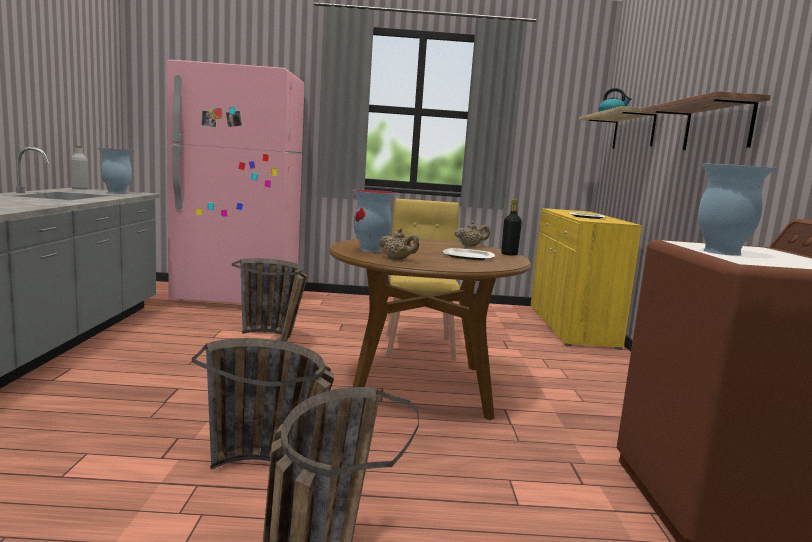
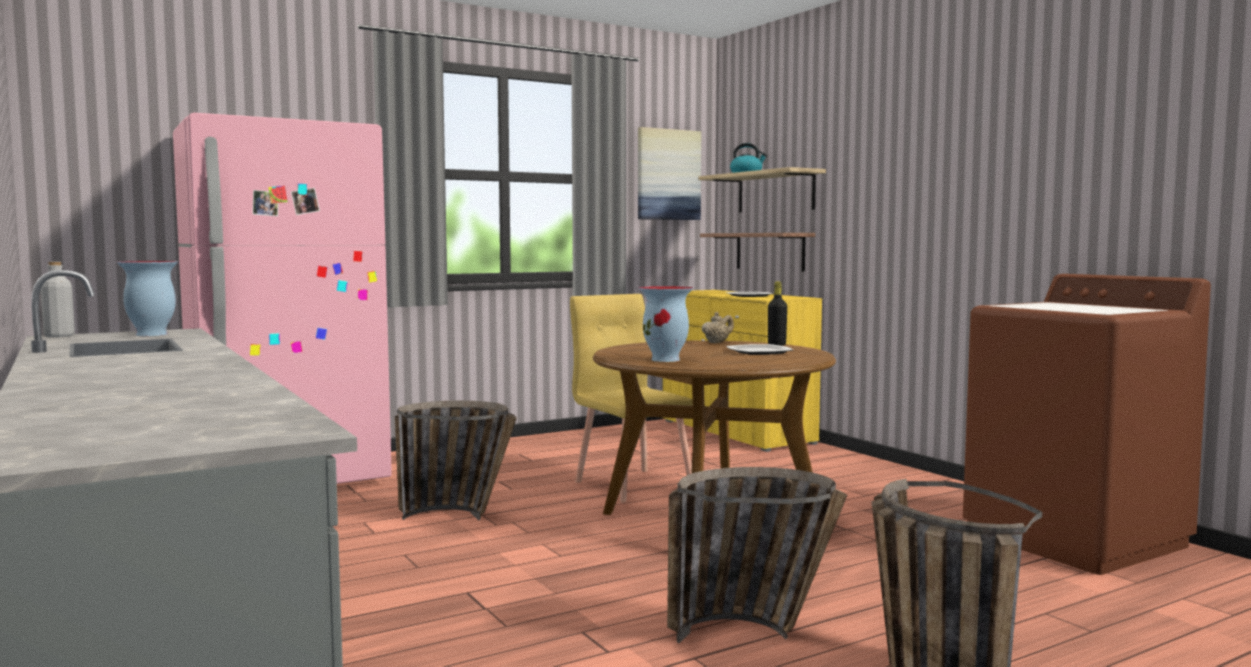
camera: 30 degrees left, 5 degrees down
(398, 259) = (726, 364): beige teapot -> none
(559, 115) = (668, 175): none -> picture
(717, 126) = (918, 189): shelf -> shelf (770, 251)
(721, 252) = (1059, 309): vase -> none

